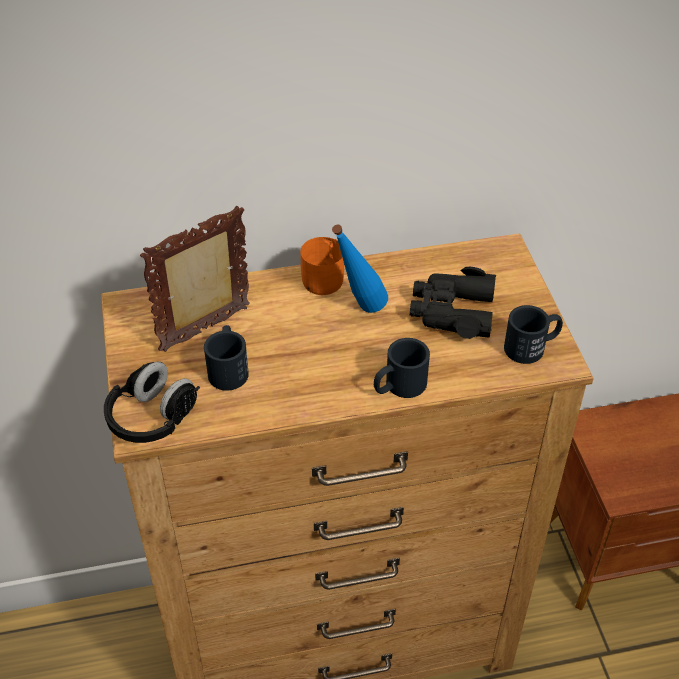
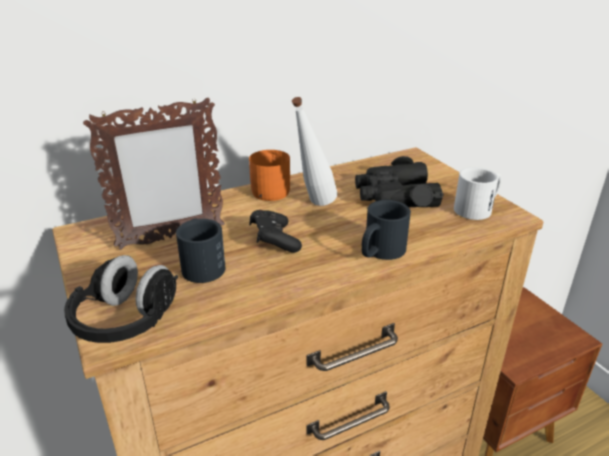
camera: 15 degrees left, 15 degrees down
(206, 329) = (170, 238): picture frame -> picture frame turned 150 degrees counterclockwise
(303, 352) = (274, 241): none -> black game controller
(359, 311) = (313, 206): blue bottle -> white bottle
(532, 347) = (478, 208): black mug -> white mug

